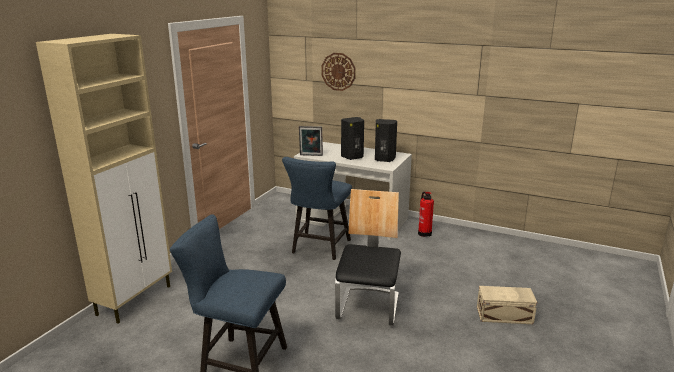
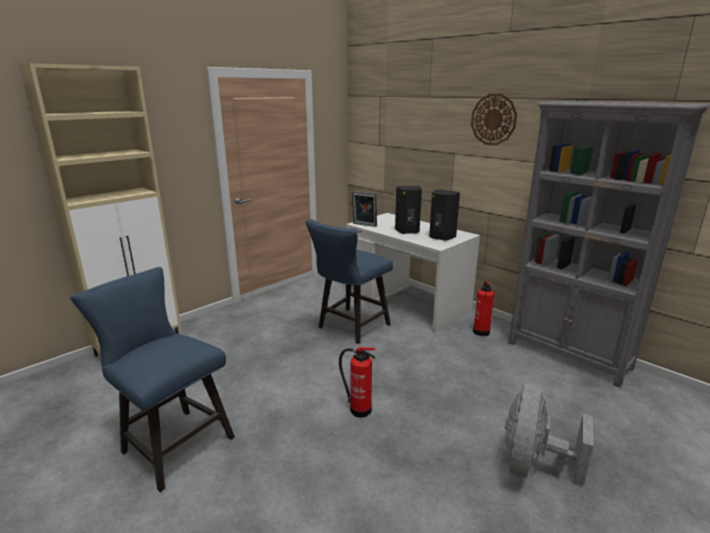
camera: 20 degrees right, 0 degrees up
(338, 71) = (409, 135): wall clock -> wall clock (493, 119)
(369, 307) = (359, 409): chair -> fire extinguisher
(494, 240) = (569, 355): none -> grey bookcase
(505, 315) = (532, 465): beige storage box -> grey fan

